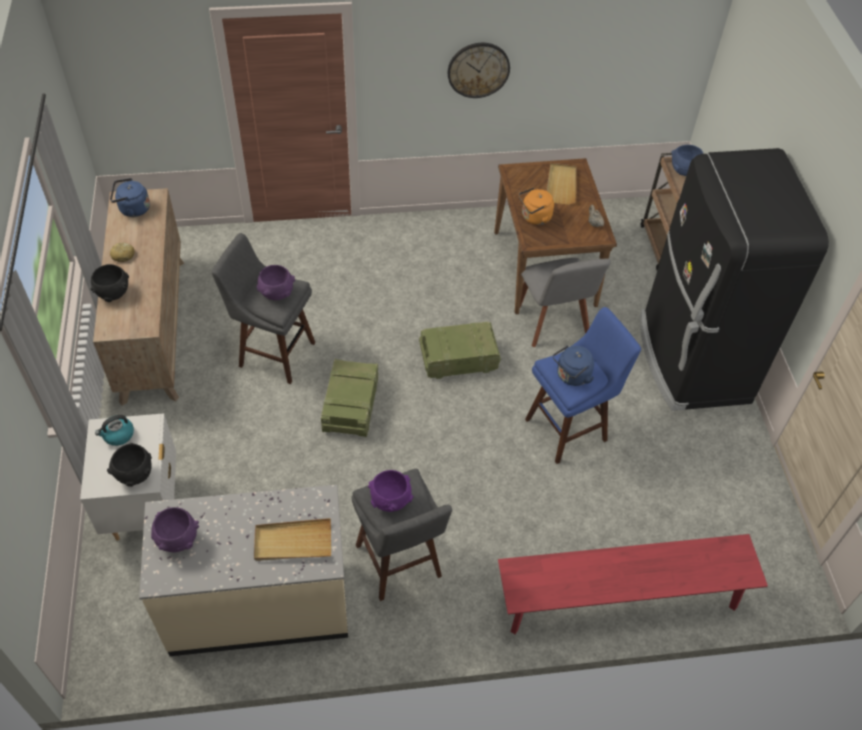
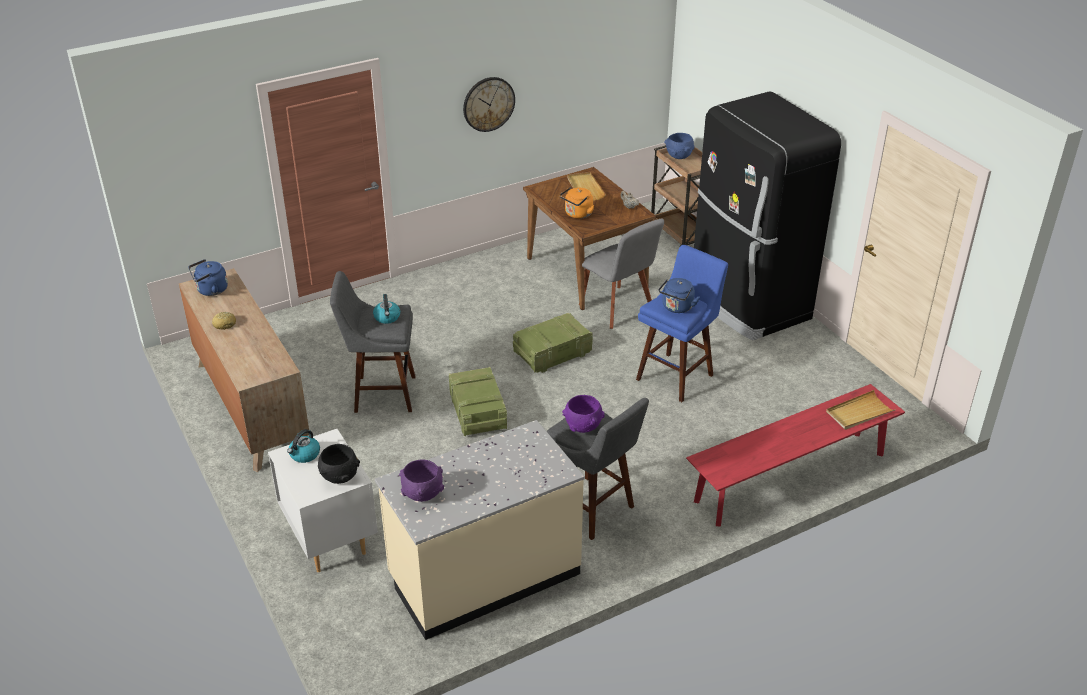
camera: 20 degrees left, 15 degrees down
(113, 293) = (234, 352): black bowl -> none
(277, 293) = (387, 317): purple bowl -> kettle
(293, 542) = (525, 466): beige tray -> beige tray (859, 412)

